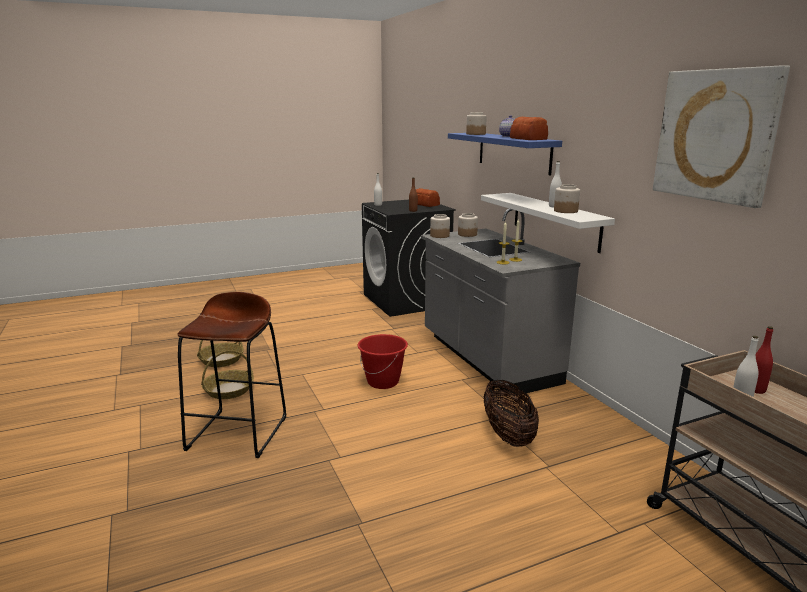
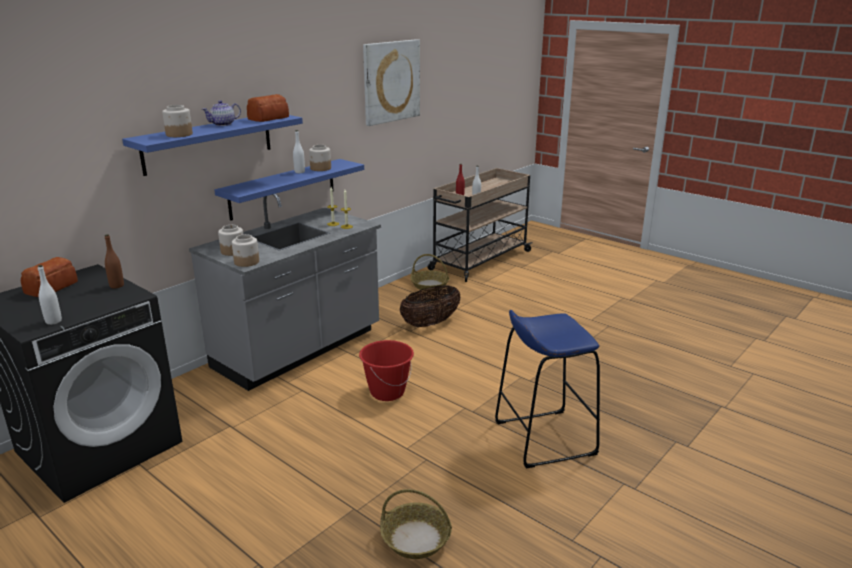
camera: 115 degrees left, 5 degrees up
(229, 390) = (482, 485): basket -> basket (429, 285)
(238, 433) = (544, 438): brown stool -> blue stool
(555, 221) = (283, 189): white shelf -> blue shelf

